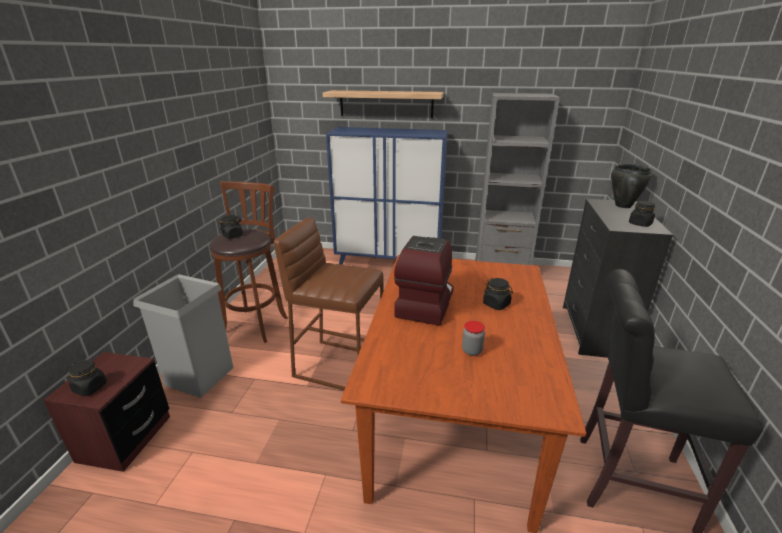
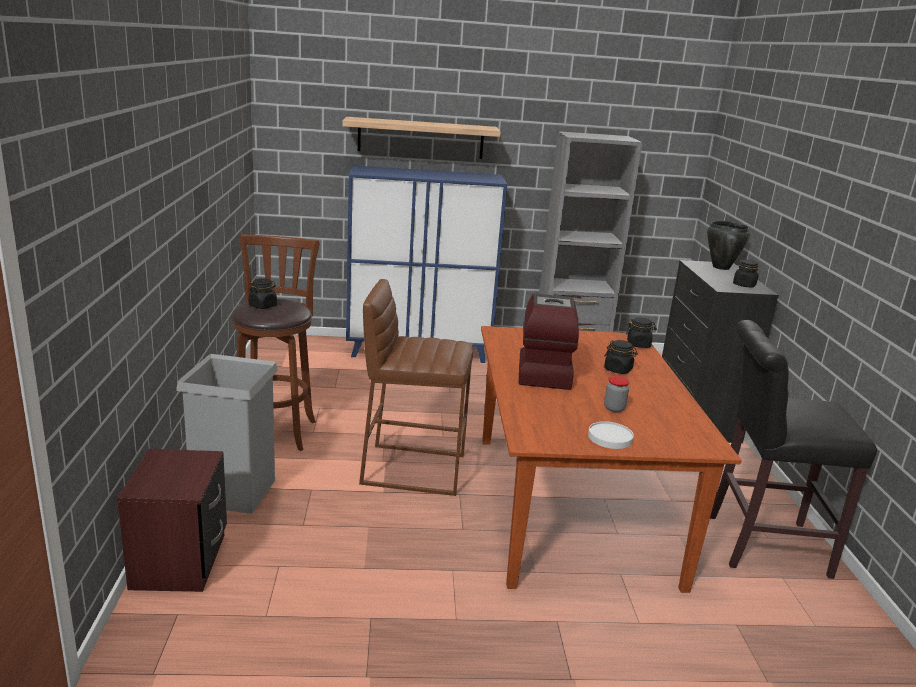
camera: 15 degrees left, 5 degrees down
(90, 388) = (168, 482): black jar -> black jar (638, 344)
(449, 389) = (609, 437): none -> white plate

